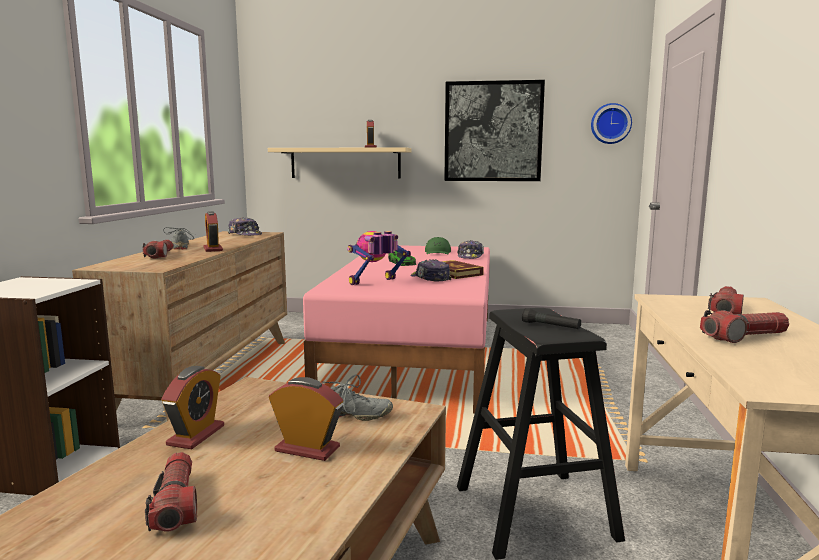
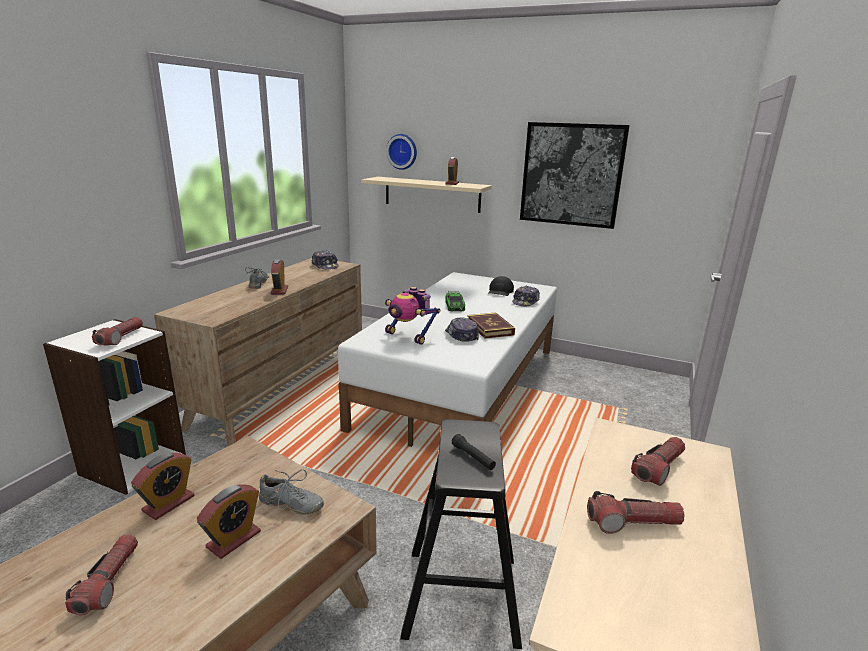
camera: 15 degrees right, 10 degrees up
(160, 255) = (232, 297): flashlight -> flashlight (120, 338)
(307, 449) = (233, 539): alarm clock -> alarm clock turned 90 degrees clockwise
(376, 283) = (409, 336): toy robot -> toy robot turned 120 degrees counterclockwise
(417, 353) = (463, 385): pink bed -> white bed
(437, 252) = (500, 291): green cap -> black cap
(610, 123) = (696, 175): wall clock -> wall clock (402, 151)

